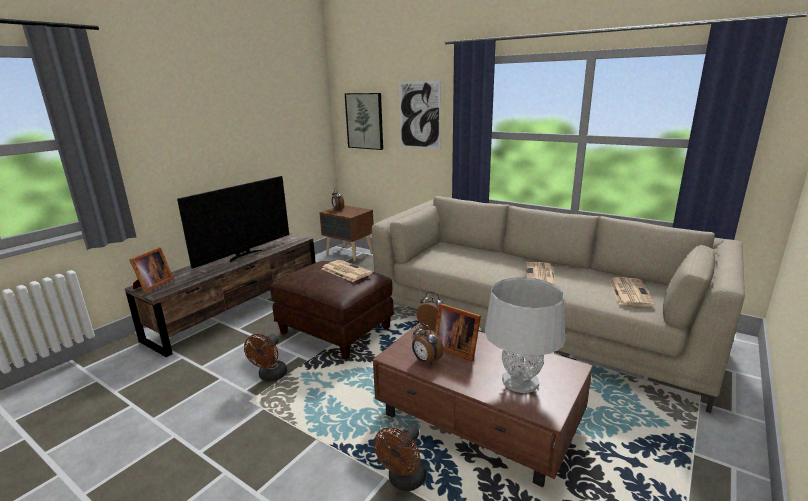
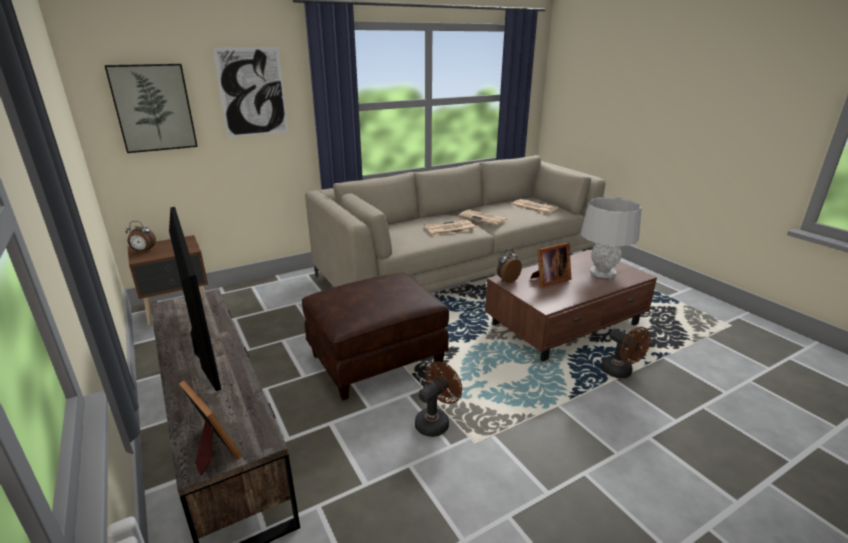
camera: 65 degrees left, 5 degrees up
(270, 376) = (435, 421): brown fan -> brown fan turned 90 degrees counterclockwise
(345, 271) = (377, 284): newspaper -> newspaper (449, 228)
(426, 361) = (561, 295): alarm clock -> none

